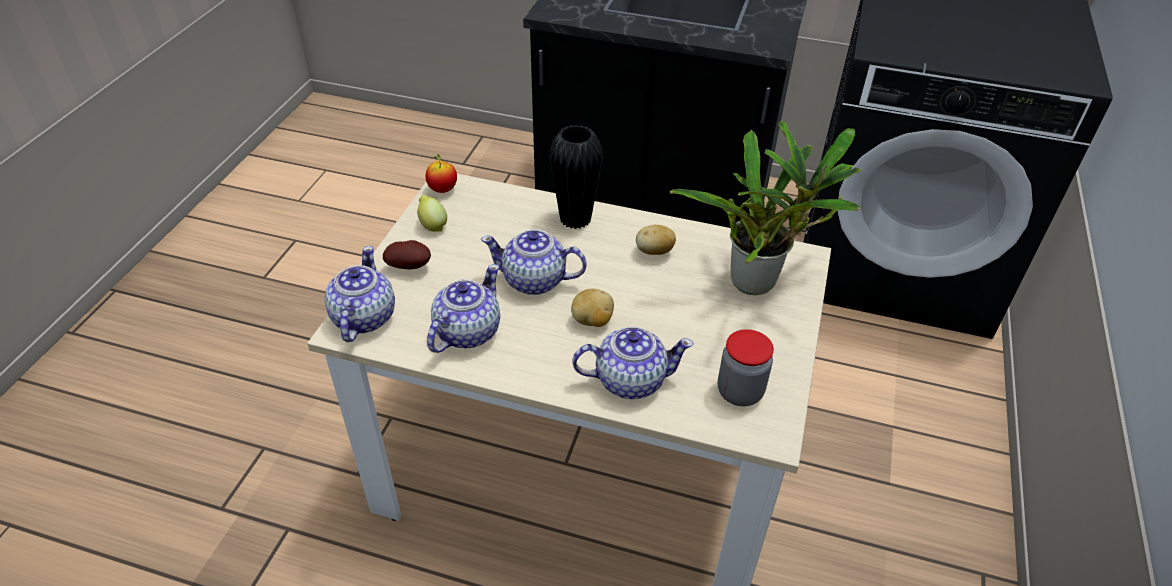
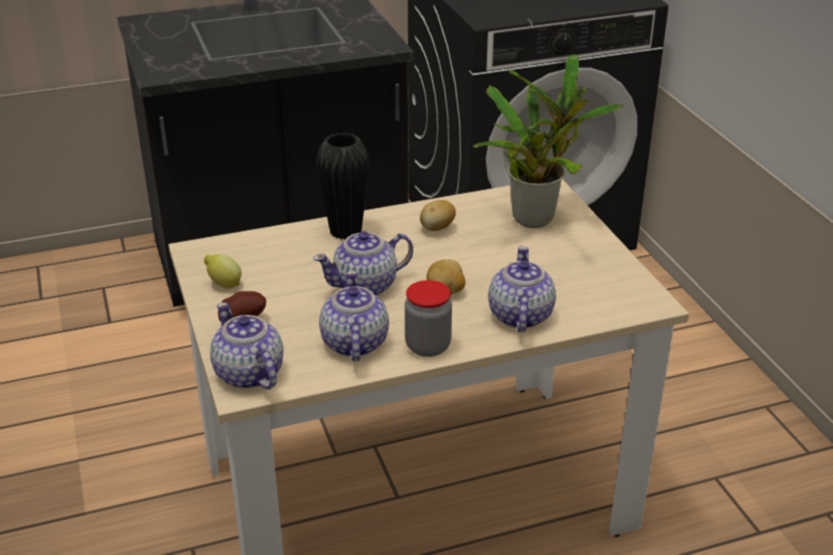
camera: 35 degrees left, 10 degrees down
(442, 189) = (197, 255): apple -> none
(629, 380) = (519, 316): teapot -> teapot turned 45 degrees counterclockwise
(739, 392) = (603, 288): jar -> jar (428, 346)

